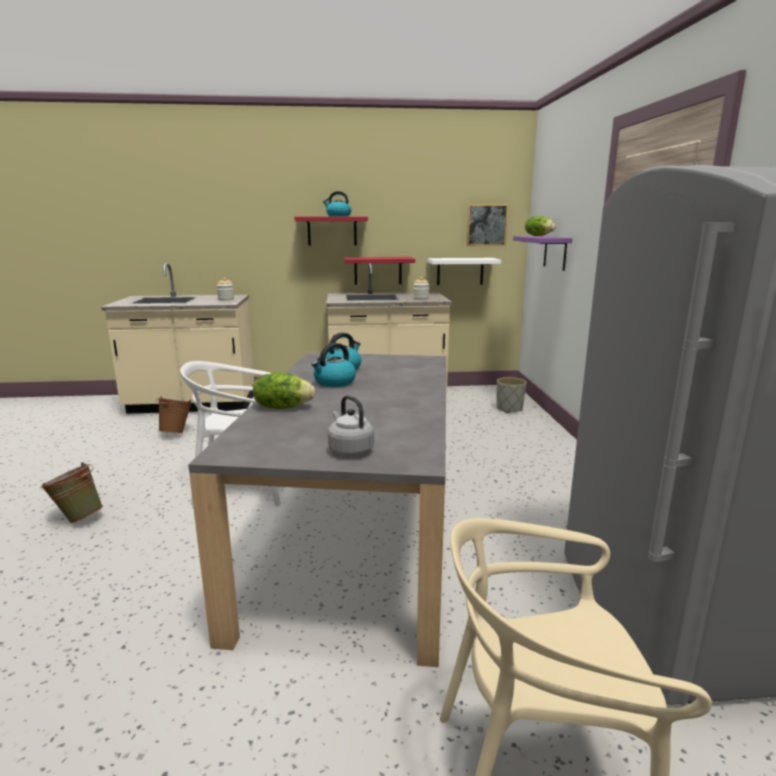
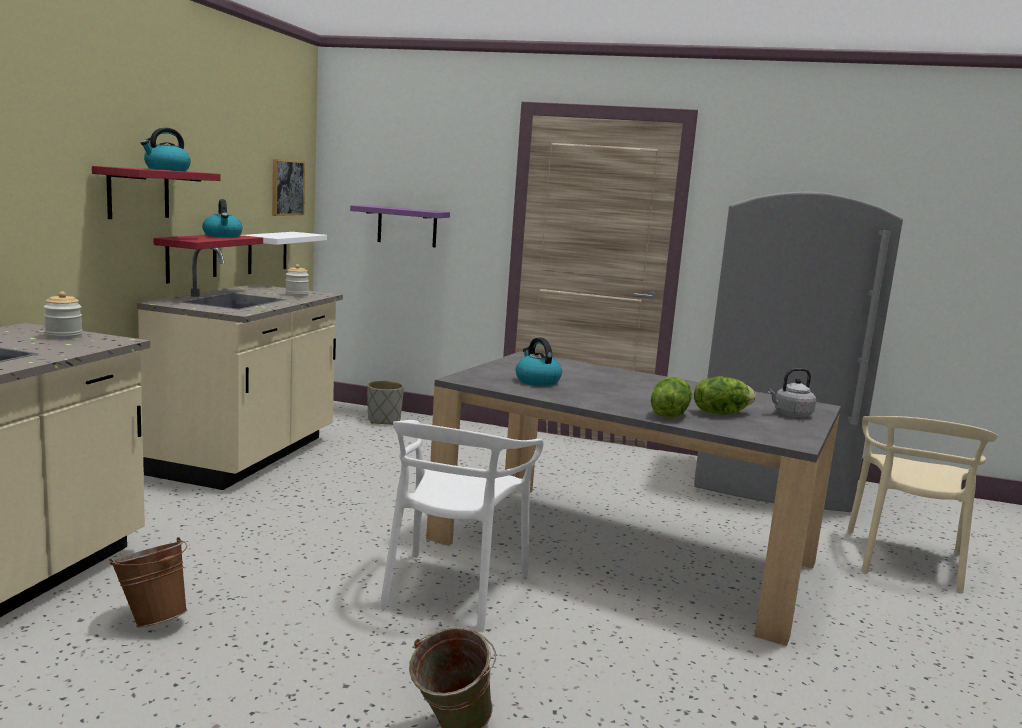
camera: 70 degrees left, 5 degrees down
(334, 382) = (592, 391): kettle -> kettle (223, 236)
(538, 236) = (381, 206): lettuce -> lettuce (720, 413)

